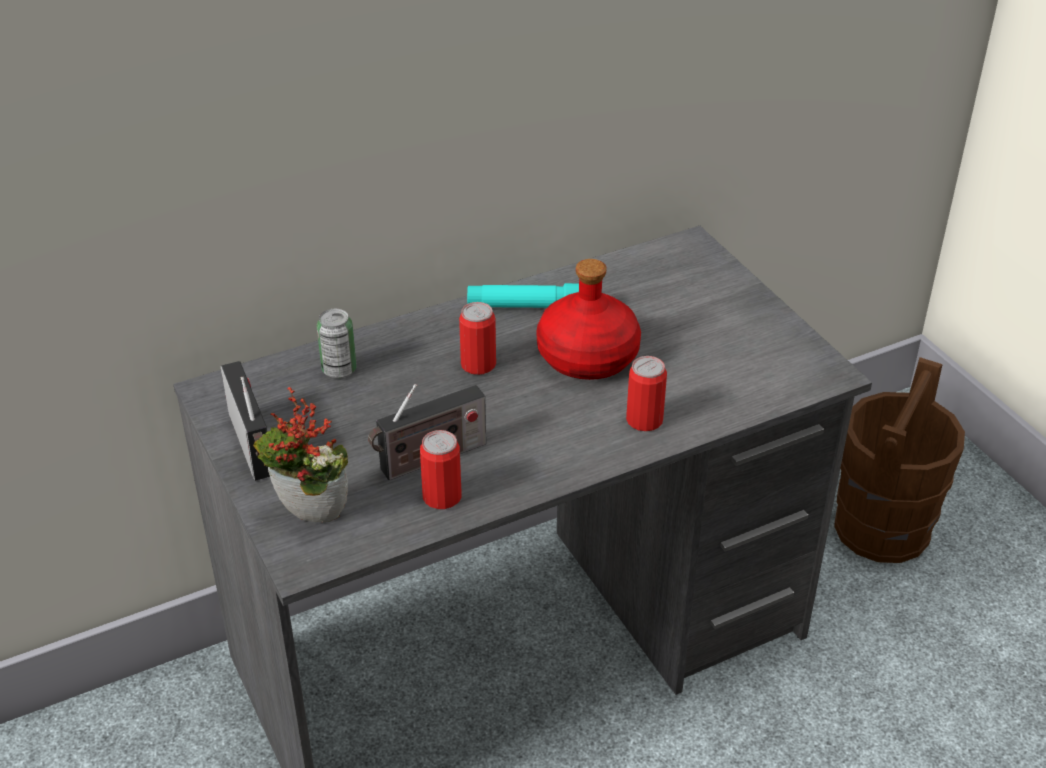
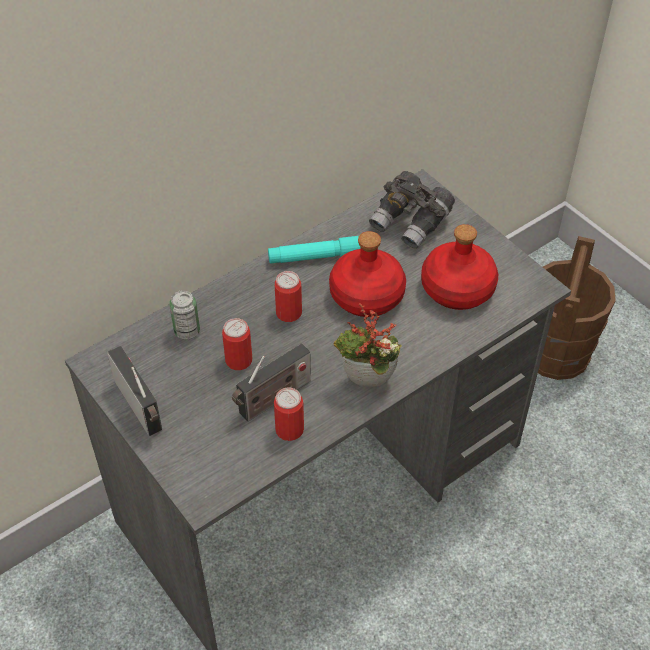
camera: 10 degrees left, 10 degrees up
(308, 519) = (197, 462): potted plant -> potted plant (366, 385)
(644, 420) = (419, 344): can -> can (238, 360)
(668, 282) = (411, 223): none -> grey binoculars
(712, 363) = (457, 289): none -> red bottle

